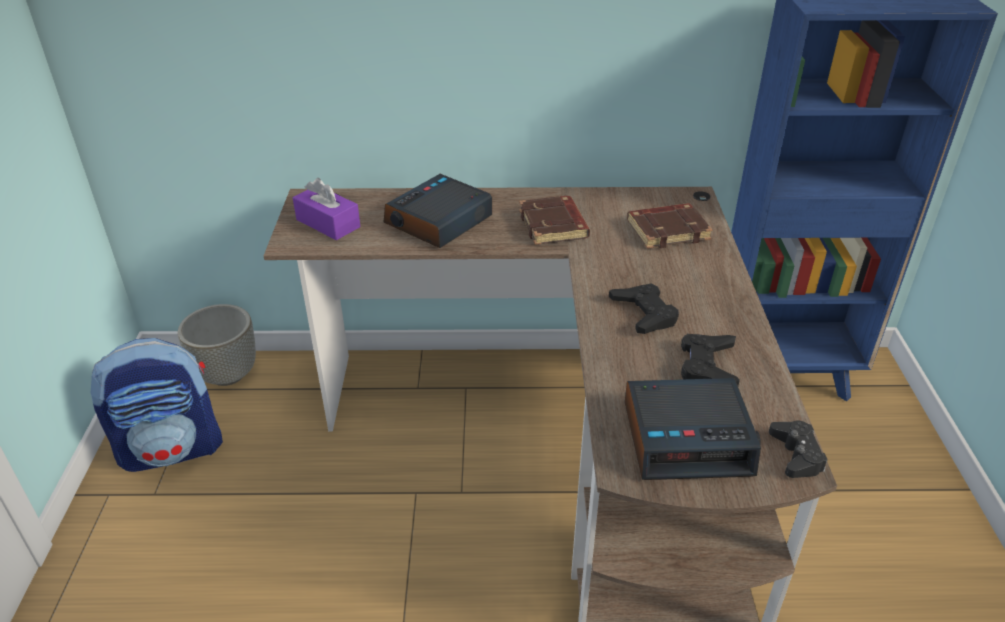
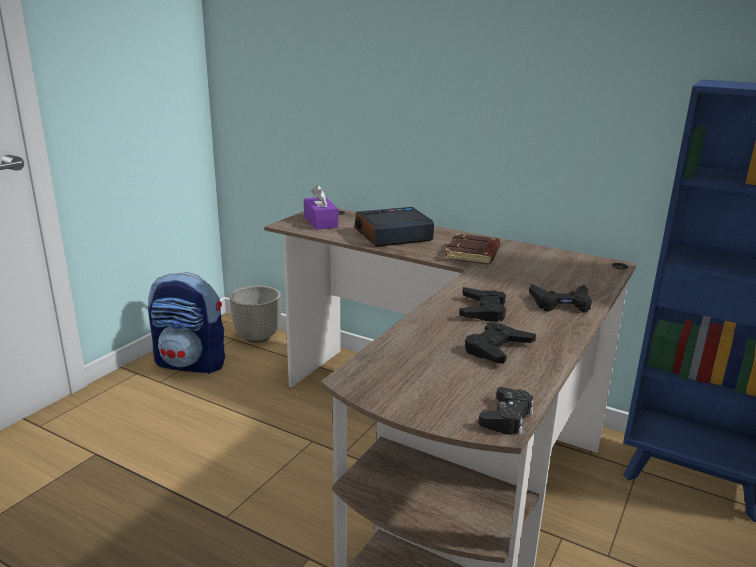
camera: 30 degrees right, 15 degrees down
(668, 230) = (563, 276): brown book -> none
(688, 438) = (425, 379): alarm clock -> none
(702, 274) = (561, 303): none -> black game controller

